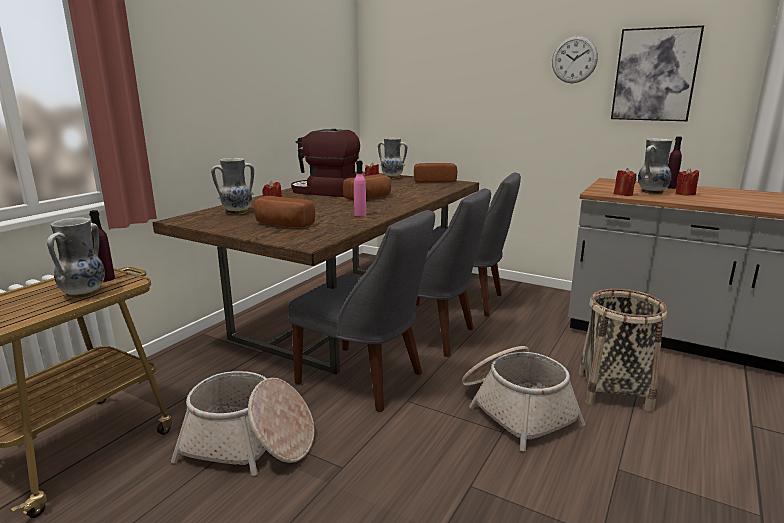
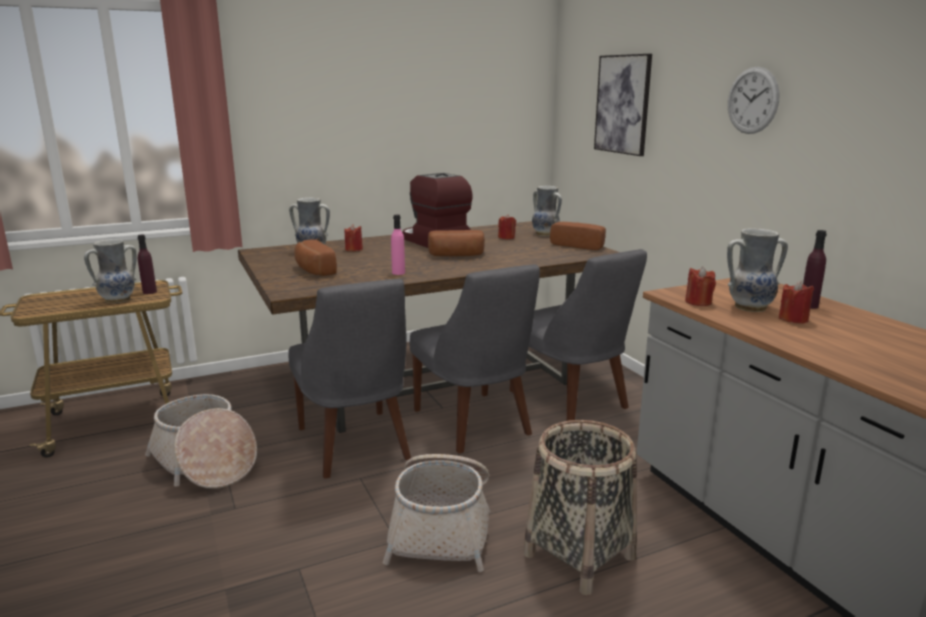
camera: 35 degrees right, 0 degrees up
(655, 75) = (847, 130): picture -> picture (623, 104)

